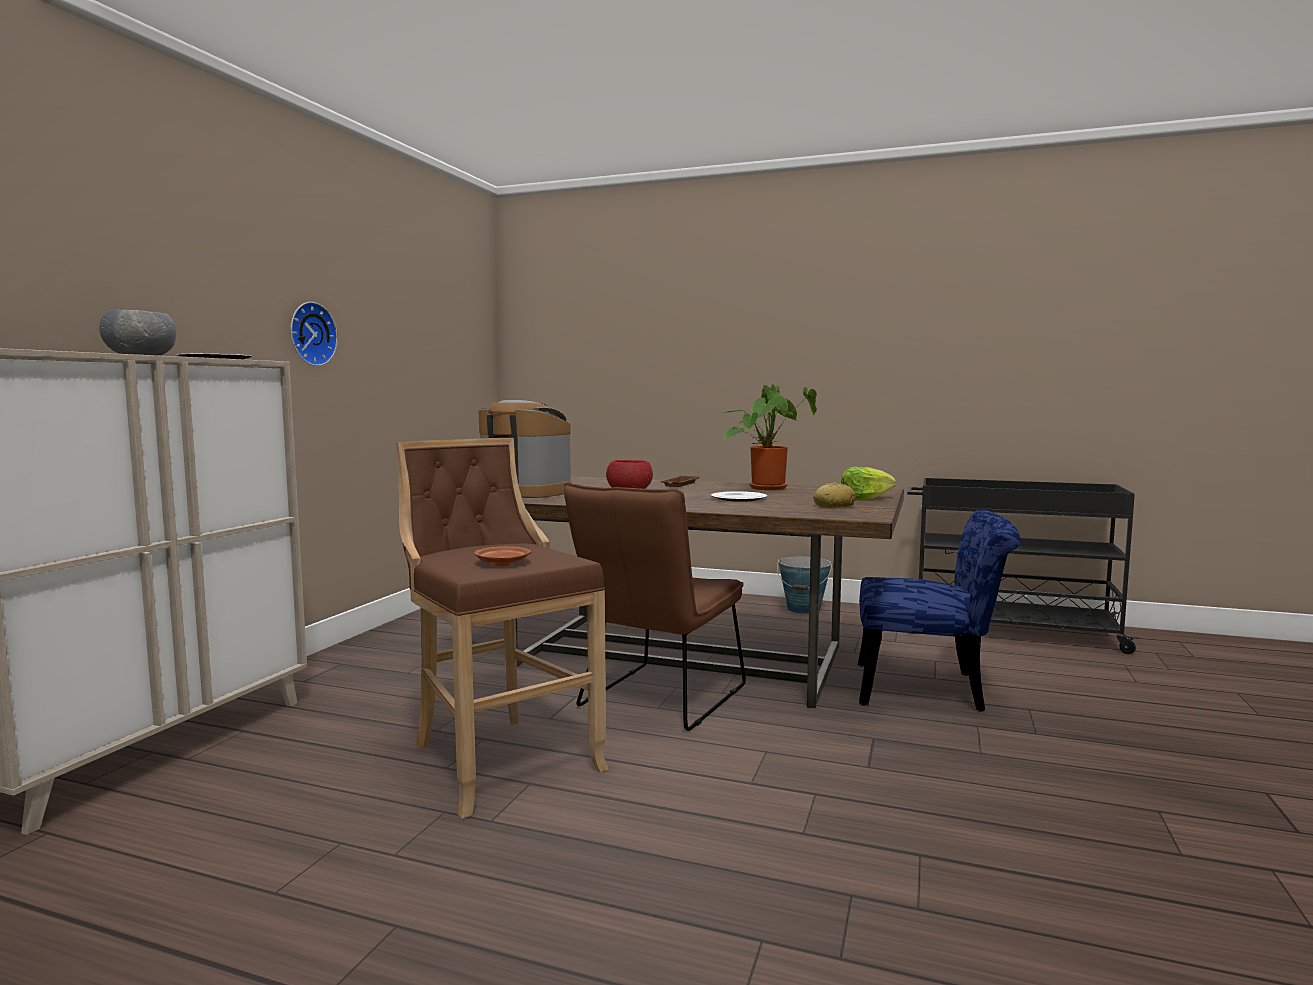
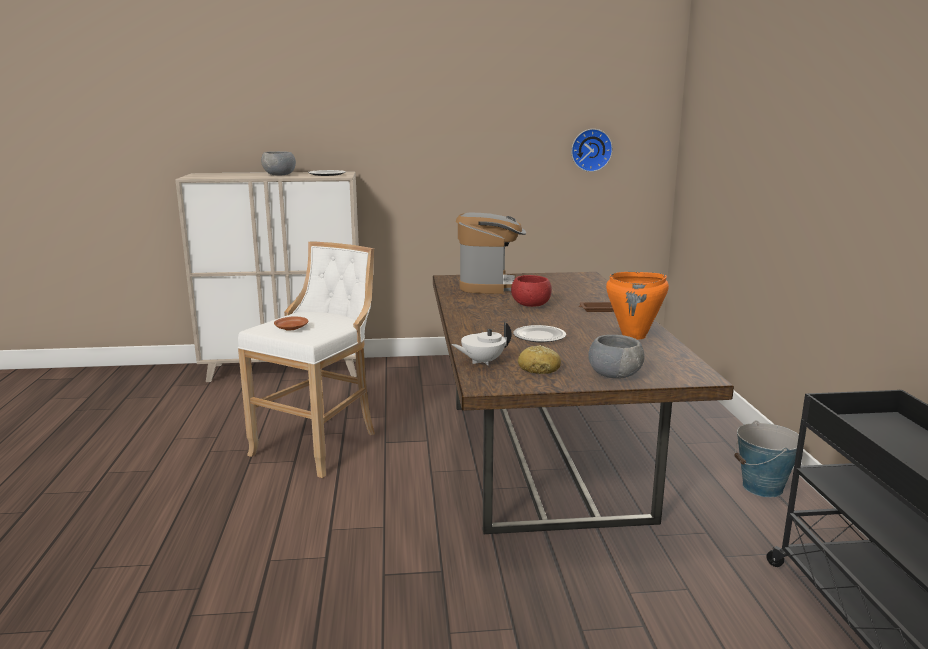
camera: 65 degrees right, 10 degrees up
(310, 334) = (437, 148): wall clock -> wall clock (591, 150)
(498, 758) = (320, 444): brown stool -> white stool
(657, 700) = (444, 468): brown chair -> none
(768, 487) = (634, 336): potted plant -> orange cooking pot
(799, 512) = (482, 362): none -> white teapot
(865, 498) = (614, 375): lettuce -> grey bowl
(931, 690) = (589, 593): blue chair -> none

